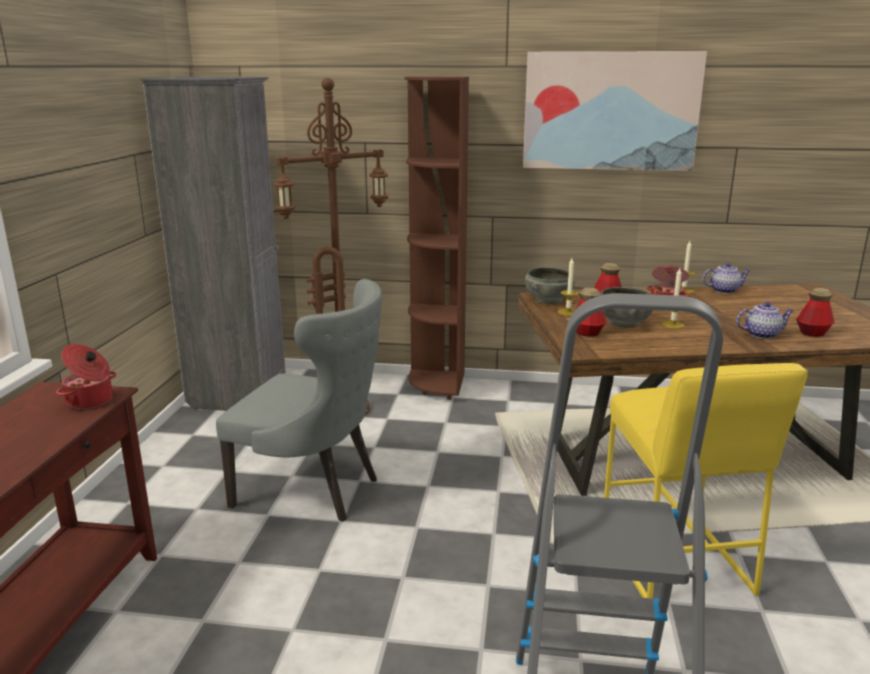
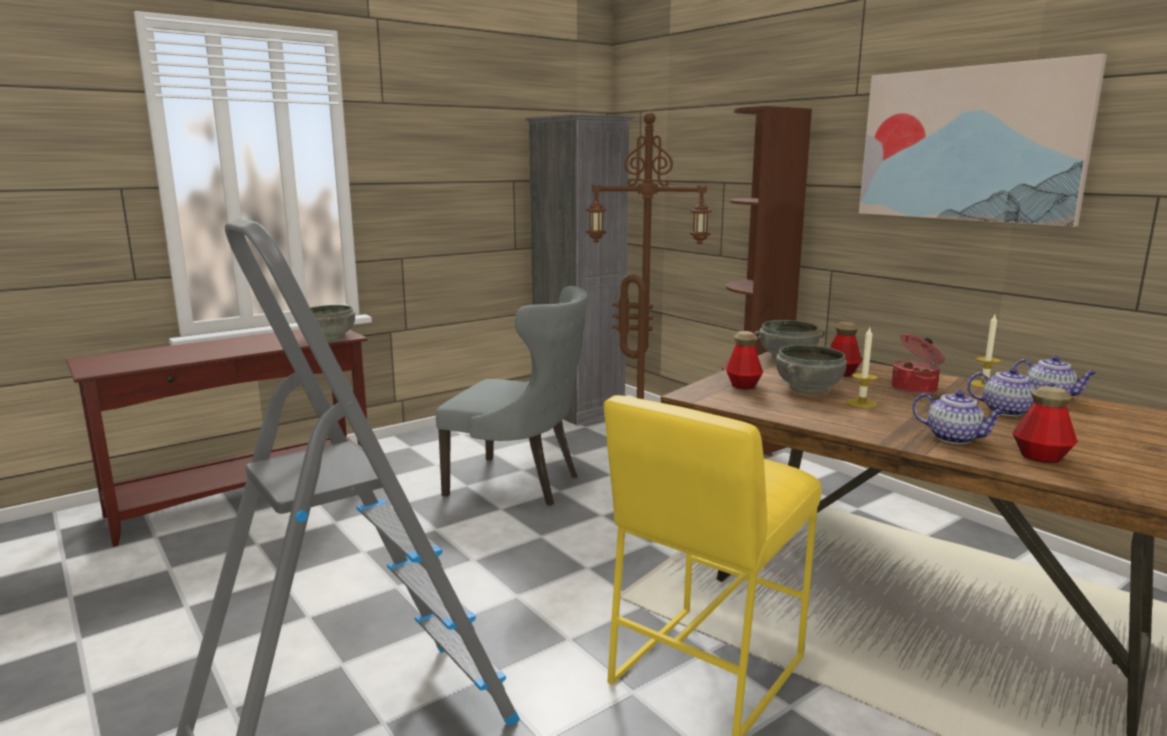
camera: 45 degrees right, 5 degrees down
(90, 401) = (331, 337): cooking pot -> grey bowl
(314, 490) = (519, 483): grey chair -> grey chair turned 45 degrees counterclockwise
(568, 312) = (776, 369): candle -> none
(735, 307) = (1007, 411): none -> teapot

